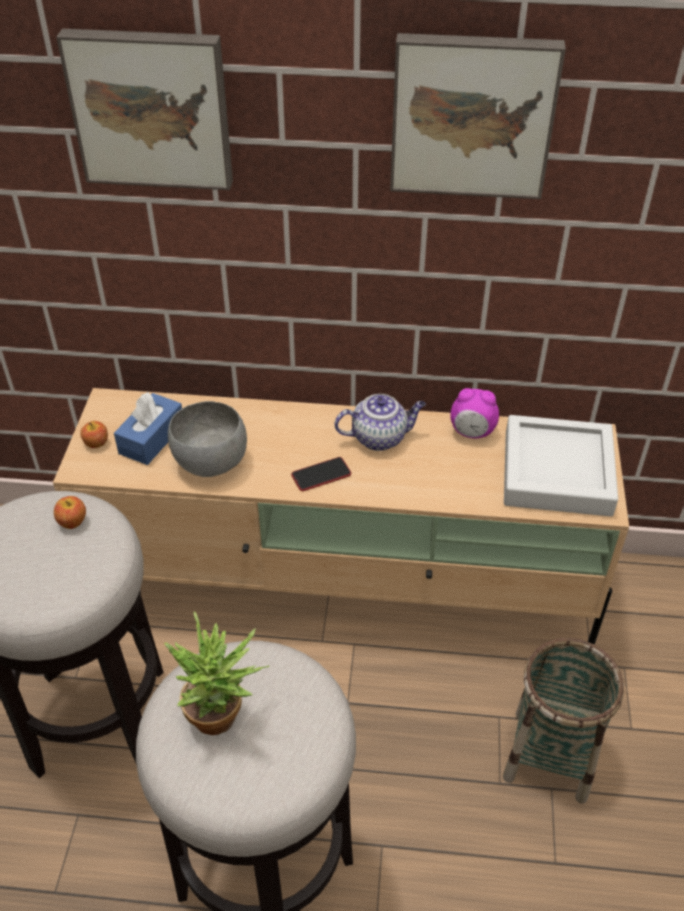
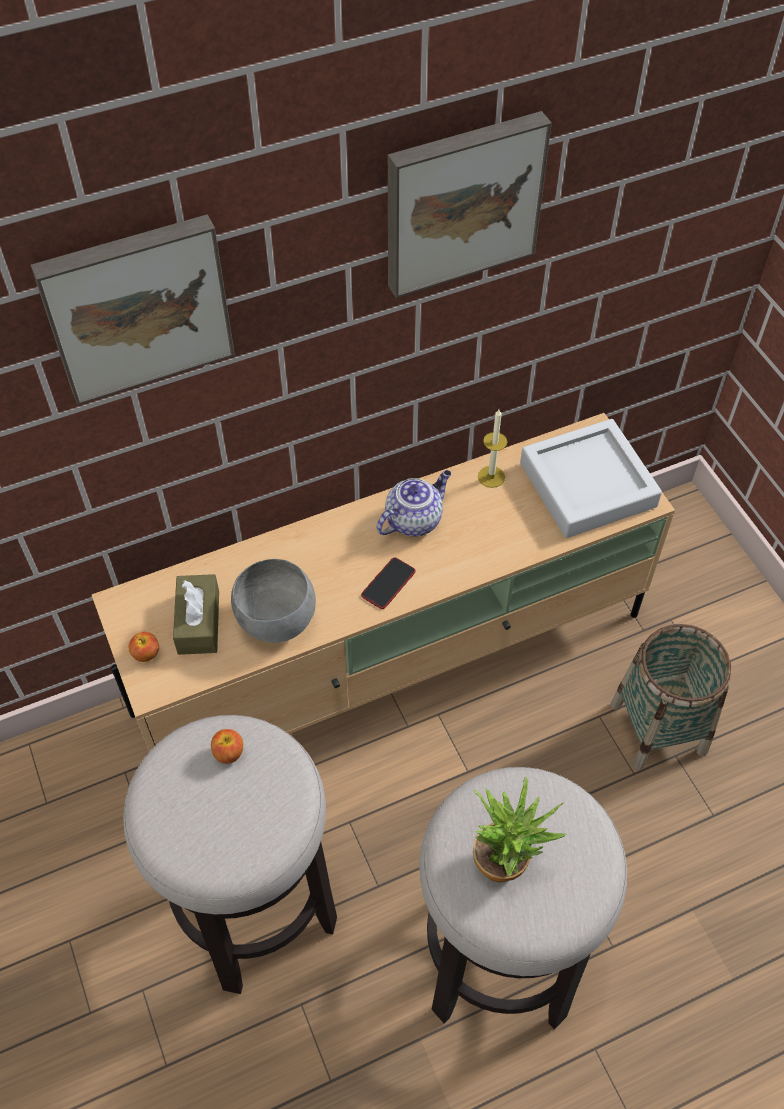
camera: 30 degrees left, 10 degrees up
(152, 438) = (198, 622): blue tissue box -> brown tissue box
(472, 432) = (491, 476): alarm clock -> candle

